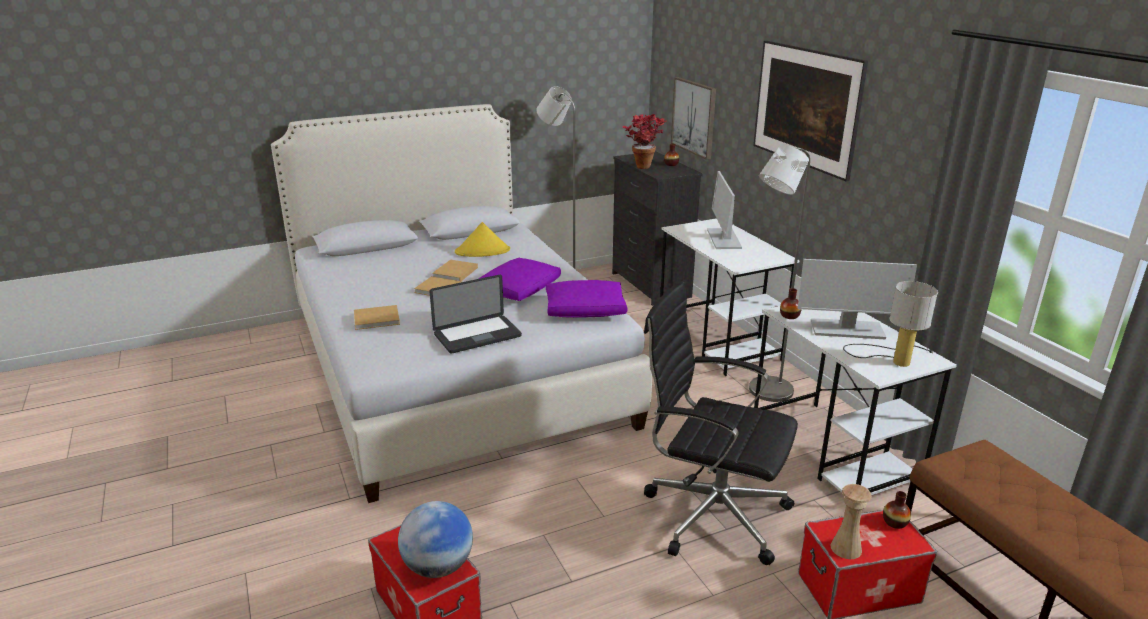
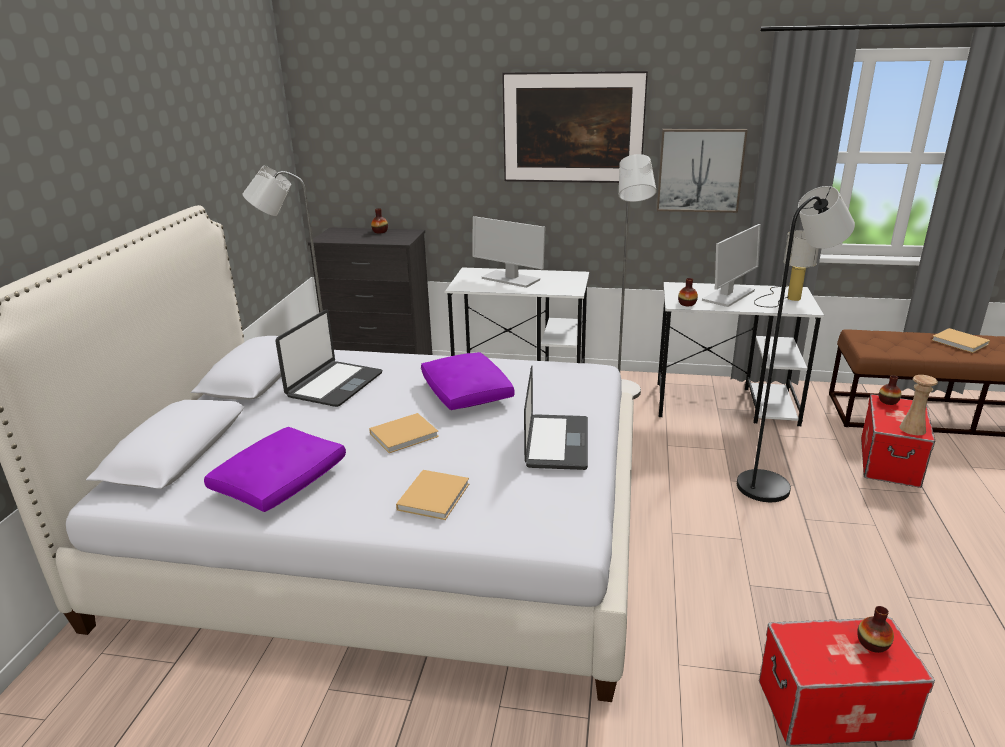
camera: 55 degrees left, 0 degrees up
(438, 567) = (872, 644): globe -> vase
(454, 273) = (369, 415): beige book -> beige book (961, 342)
(483, 251) = (334, 385): yellow hat -> laptop
(586, 310) = (558, 376): purple pillow -> purple pillow (281, 481)
(642, 165) = (360, 240): potted plant -> none
(694, 117) = (393, 174): picture -> picture (700, 170)
(711, 513) = (770, 484): black office chair -> black floor lamp

